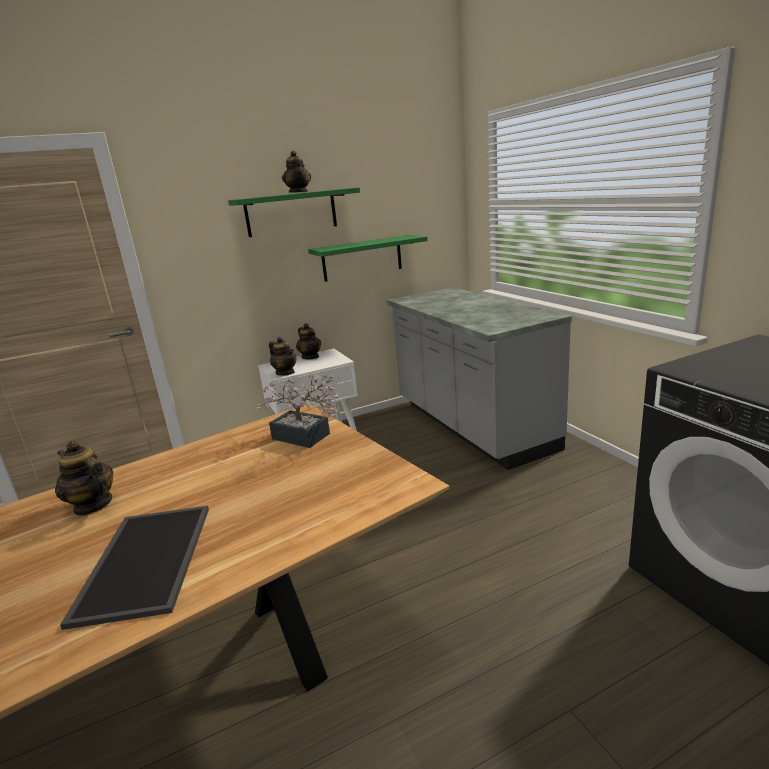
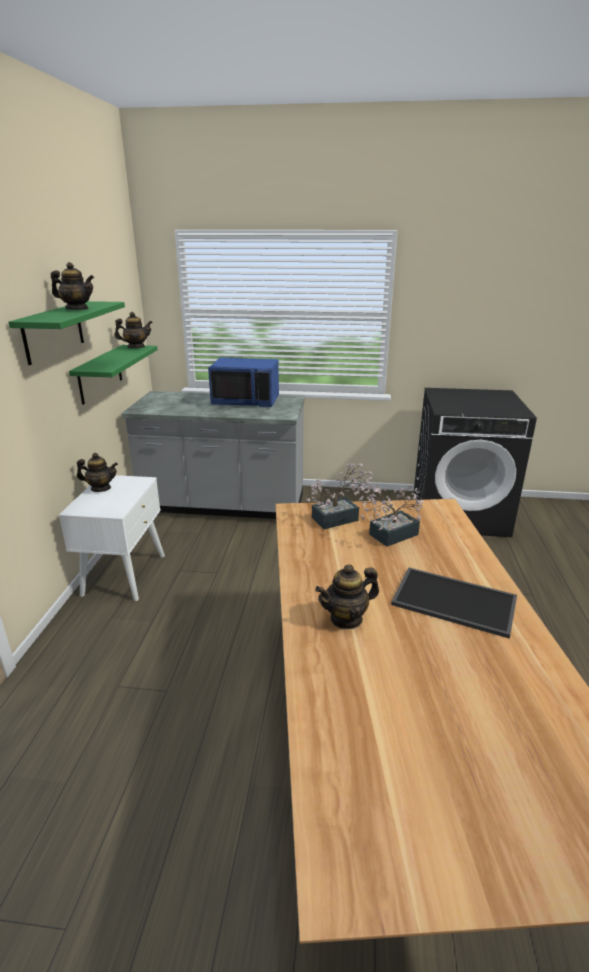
camera: 60 degrees left, 5 degrees up
(285, 373) = (117, 508): teapot -> teapot (136, 347)
(286, 474) = (388, 536): none -> potted plant
(499, 308) = (246, 400): none -> blue microwave

